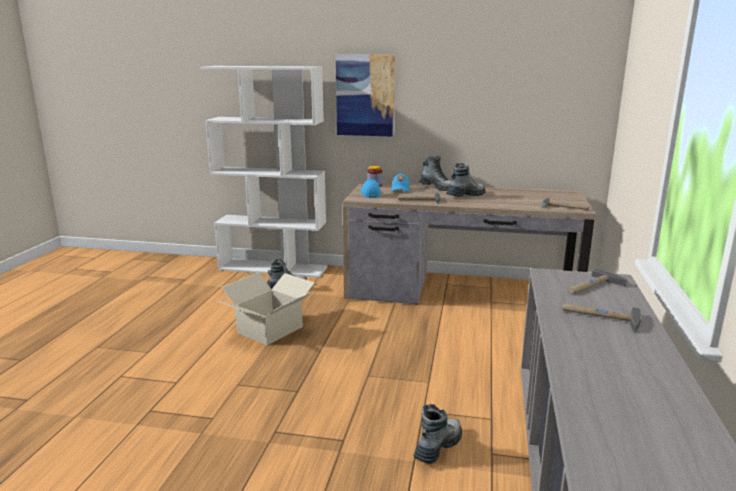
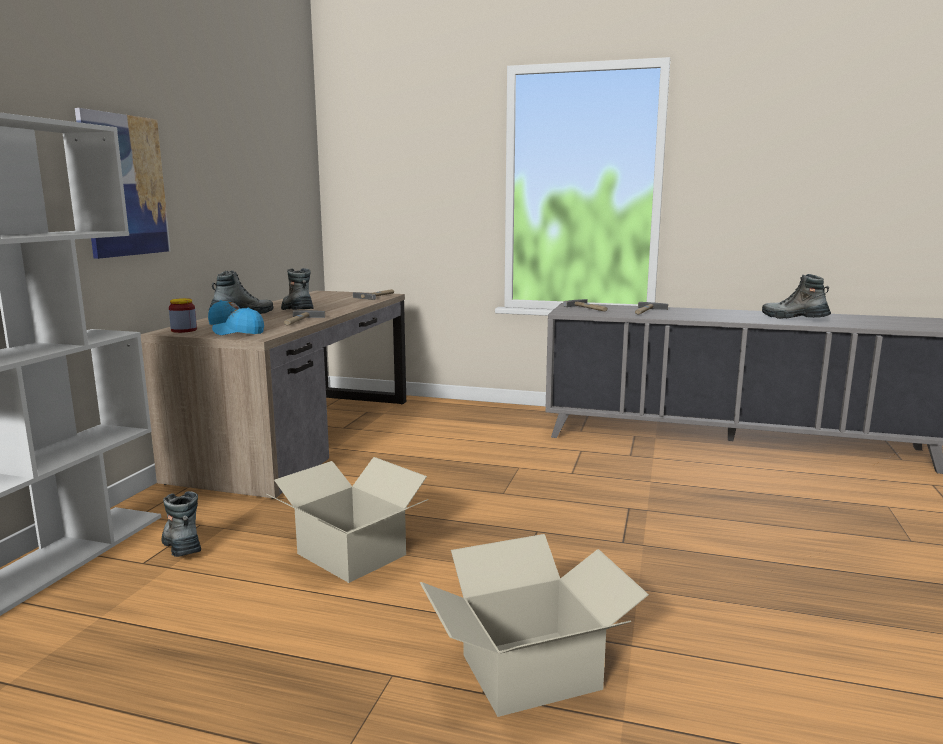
camera: 85 degrees left, 5 degrees down
(131, 389) = (529, 670): none -> cardboard box
(438, 447) = (627, 471): boot -> boot (794, 318)

